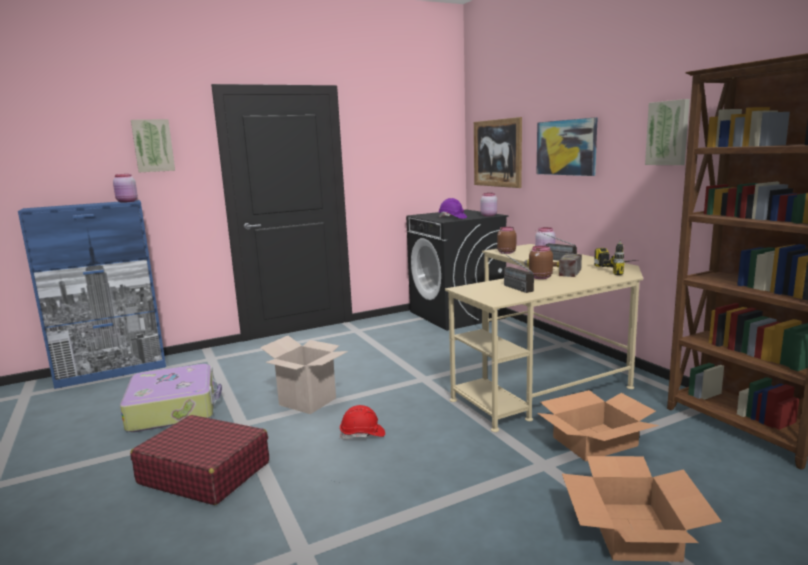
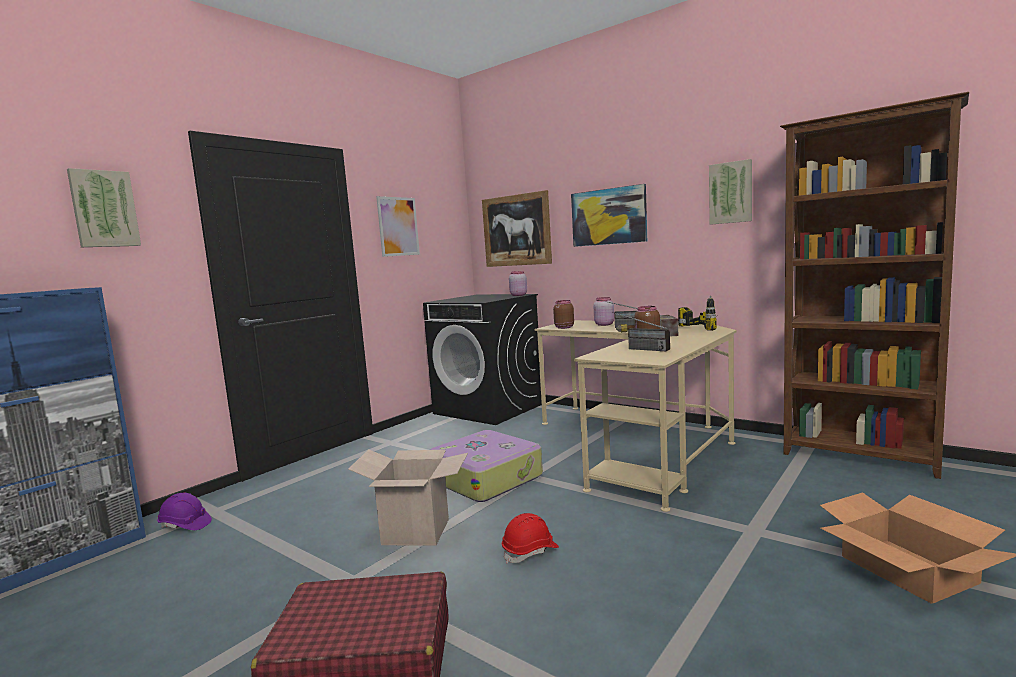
camera: 25 degrees left, 5 degrees down
(127, 201) = (74, 288): pink jar -> none
(174, 409) = (218, 590): suitcase -> suitcase (486, 478)
(387, 148) = (398, 226): none -> picture
(452, 218) = (484, 299): purple hard hat -> purple hard hat (185, 525)
(594, 441) = (766, 497): cardboard box -> none

